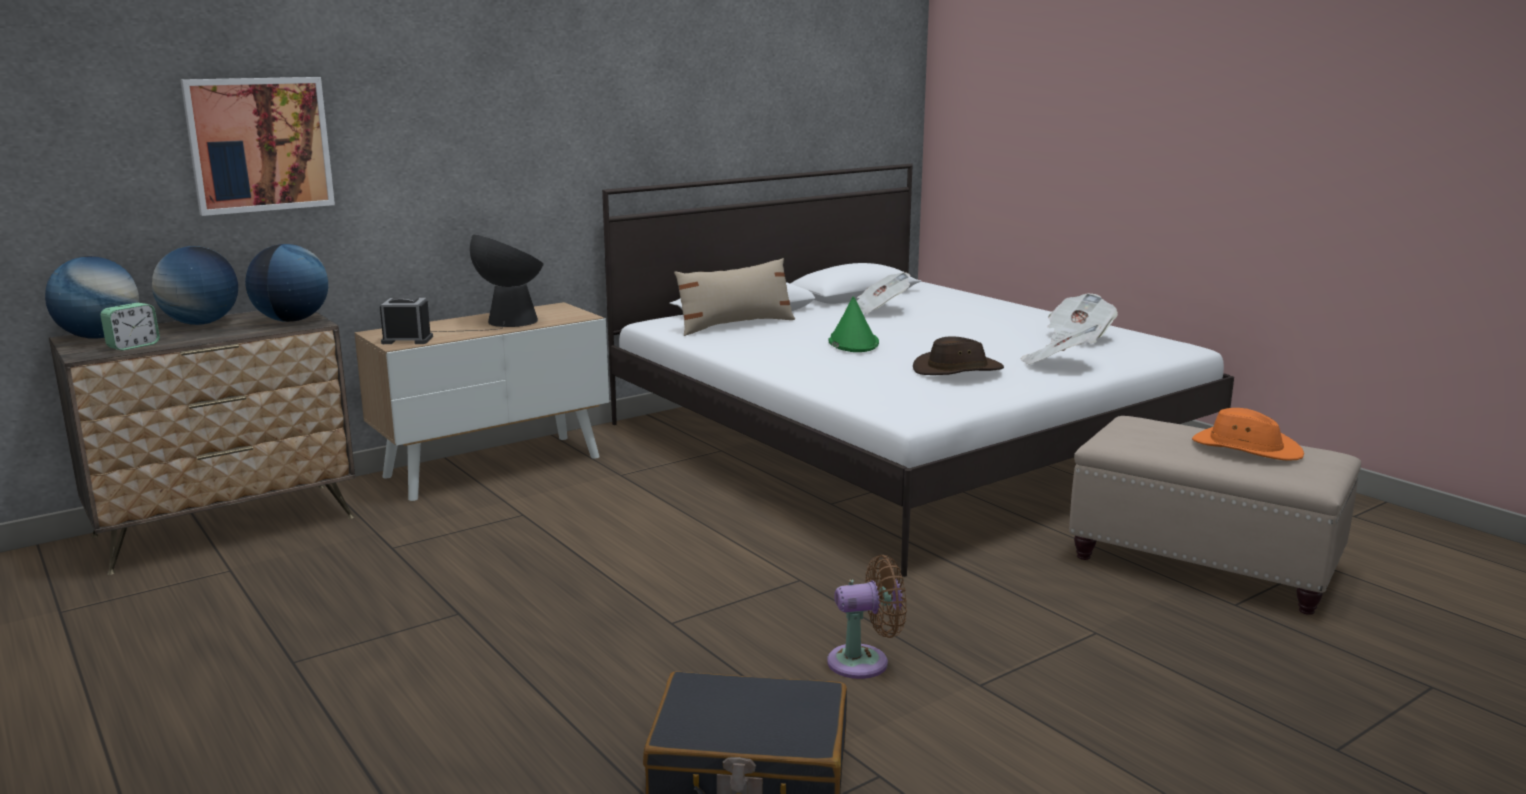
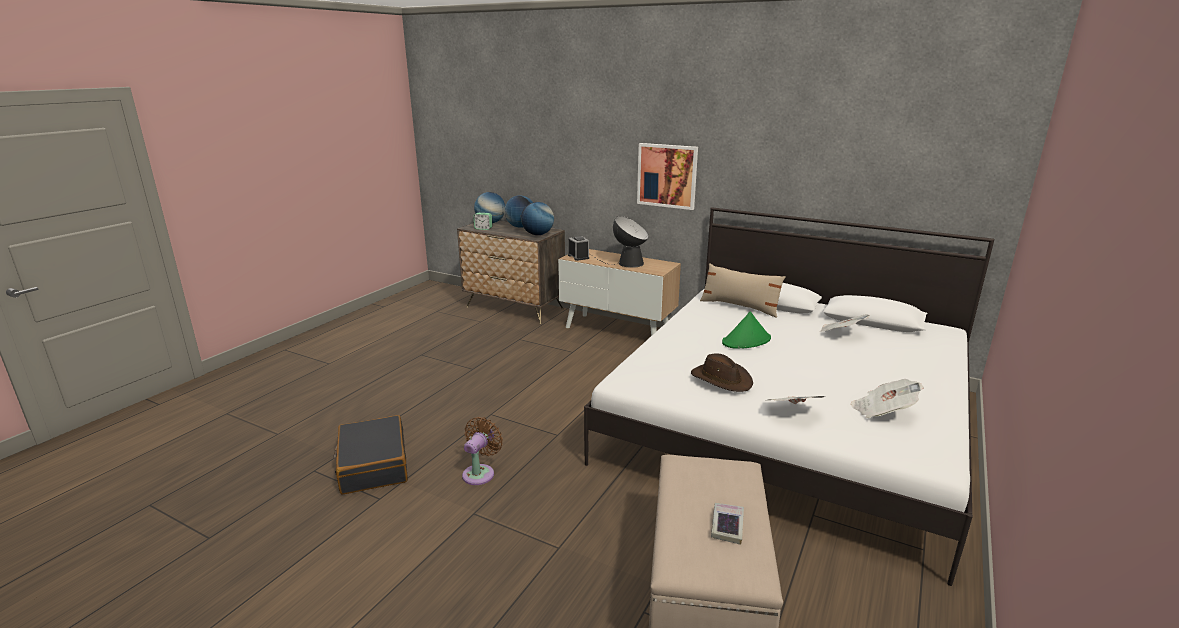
camera: 65 degrees right, 5 degrees up
(259, 144) = (556, 158): picture -> picture (667, 175)
(864, 662) = (480, 473): brown fan -> brown fan turned 120 degrees counterclockwise
(1245, 448) = (727, 526): orange hat -> book

